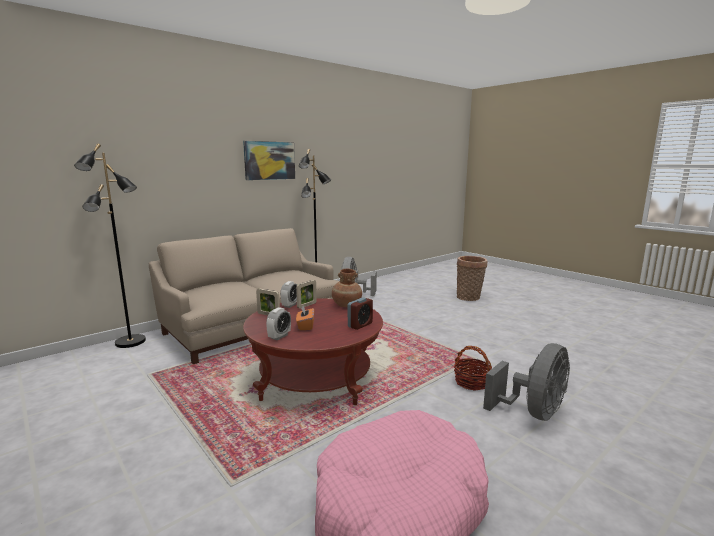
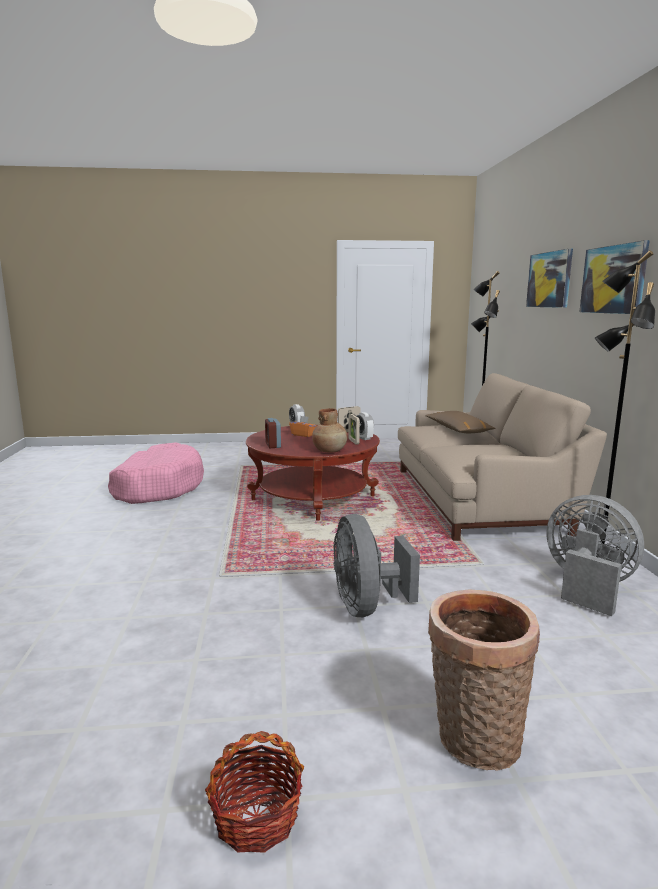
camera: 125 degrees right, 0 degrees up
(193, 157) = (549, 280): none -> picture
(226, 287) = (458, 430): none -> brown pillow
(471, 382) = (193, 549): basket -> basket (256, 817)
(533, 412) = (112, 551): grey fan -> grey fan (367, 606)

